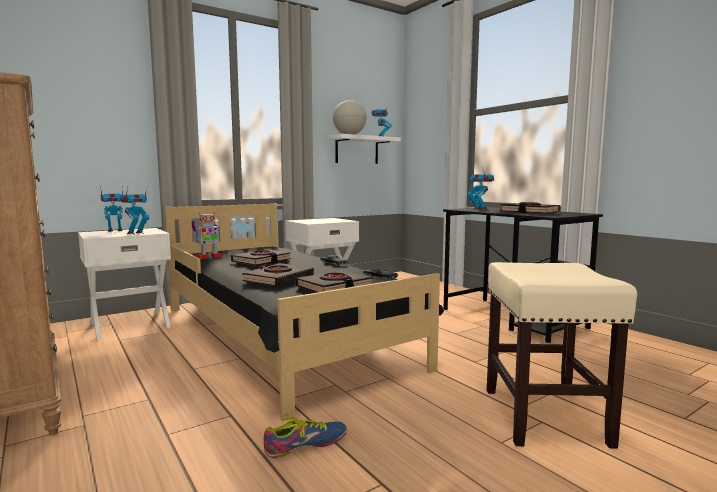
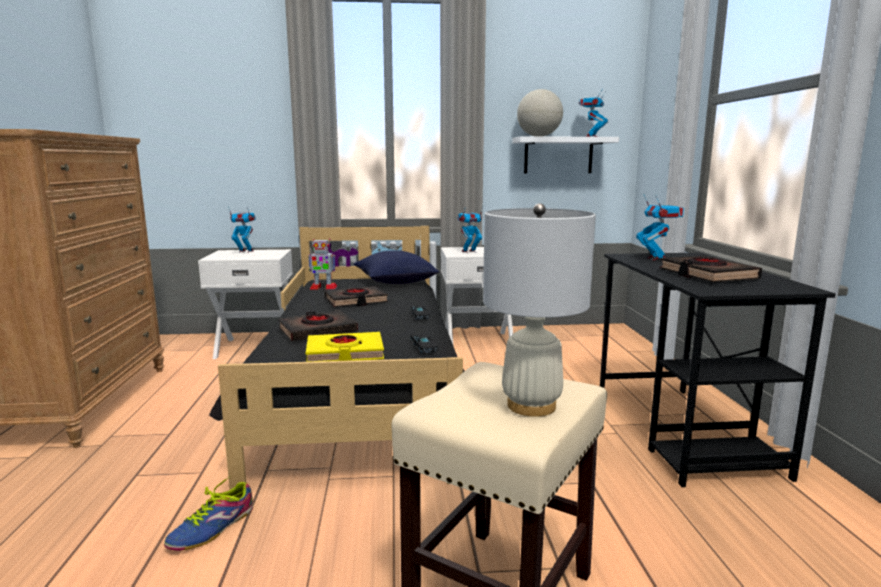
camera: 30 degrees right, 5 degrees up
(136, 233) = (252, 257): toy robot -> toy robot (469, 252)
(263, 249) = (395, 282): none -> blue pillow
(305, 444) = (213, 528): shoe -> shoe turned 120 degrees clockwise
(334, 287) = (345, 353): black book -> yellow book
(572, 272) = (531, 405): none -> white table lamp

